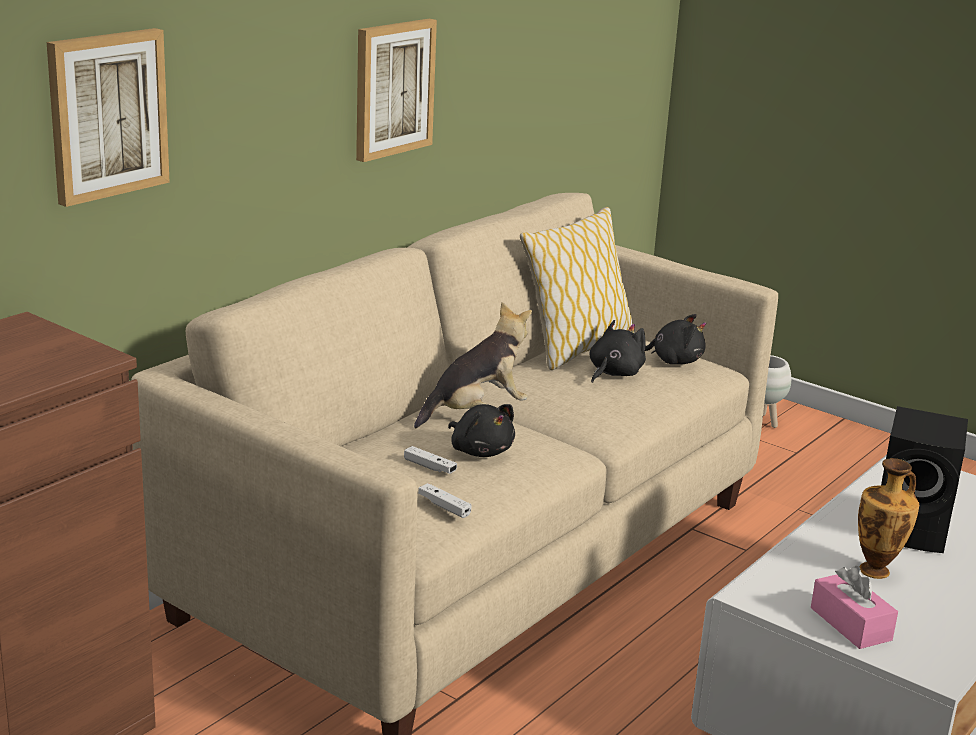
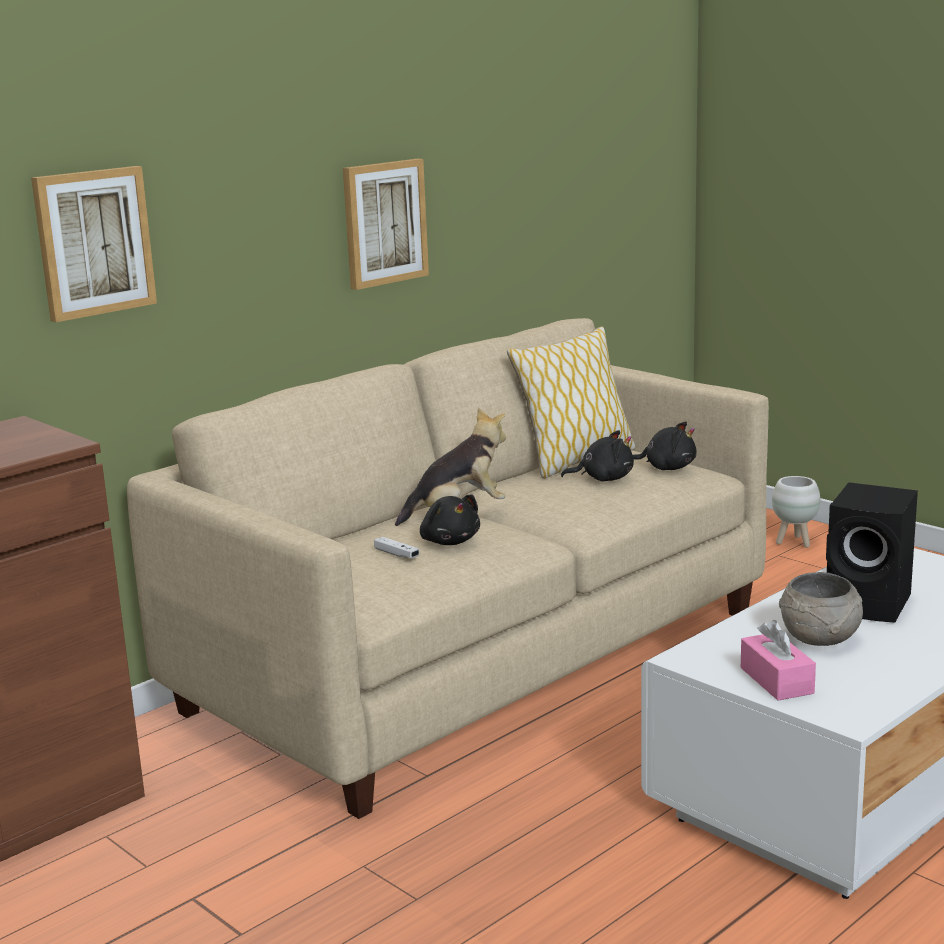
camera: 10 degrees right, 5 degrees down
(444, 506) = (398, 584): white game controller -> none
(613, 373) = (603, 479): black plush toy -> black plush toy turned 45 degrees clockwise
(877, 571) = (820, 638): vase -> grey bowl

